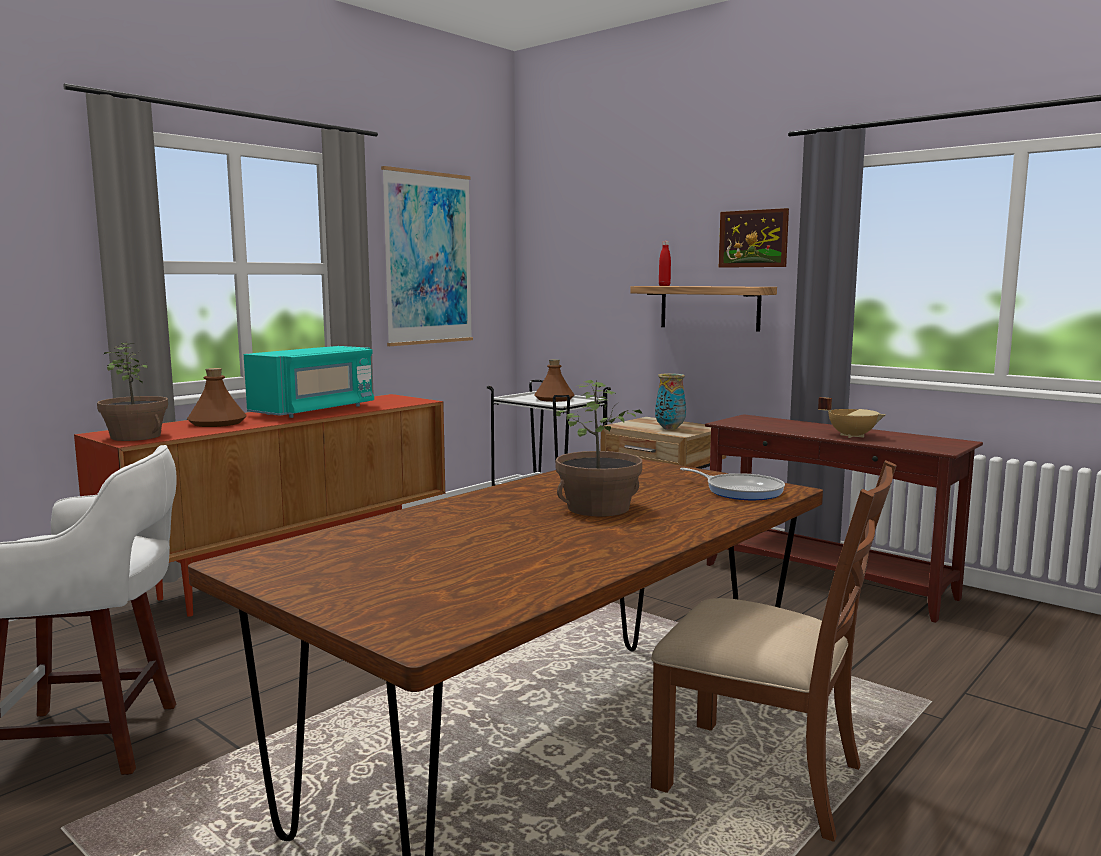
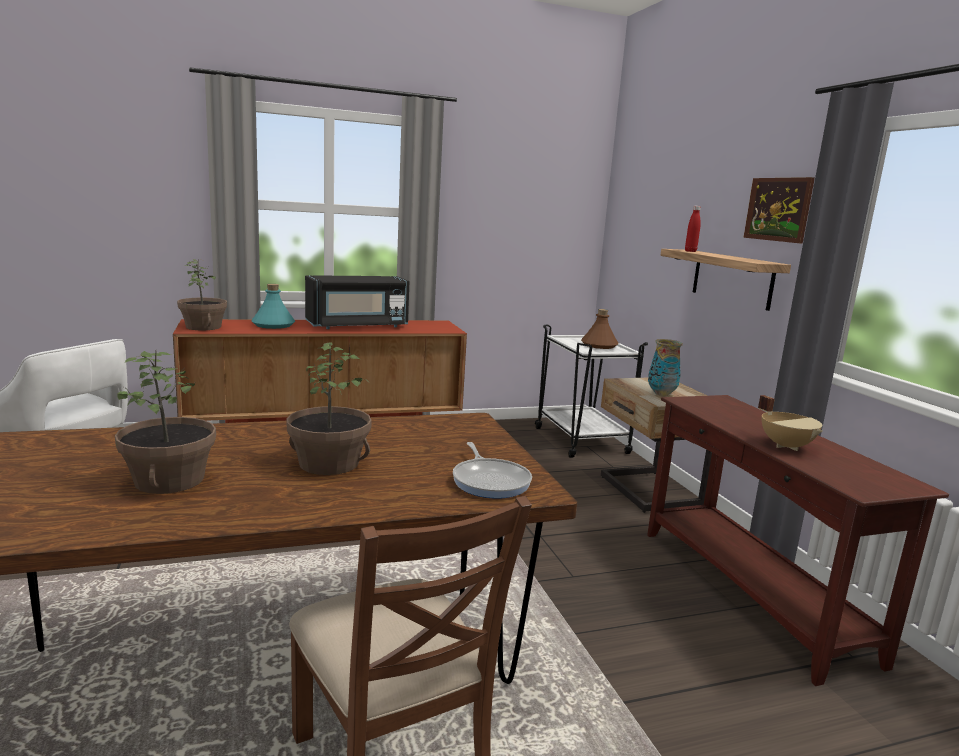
camera: 30 degrees right, 5 degrees up
(217, 423) = (273, 325): brown bottle -> turquoise bottle
(315, 410) = (357, 326): turquoise microwave -> black microwave
(428, 258) = (507, 208): picture -> none
(505, 547) = (170, 480): none -> potted plant

